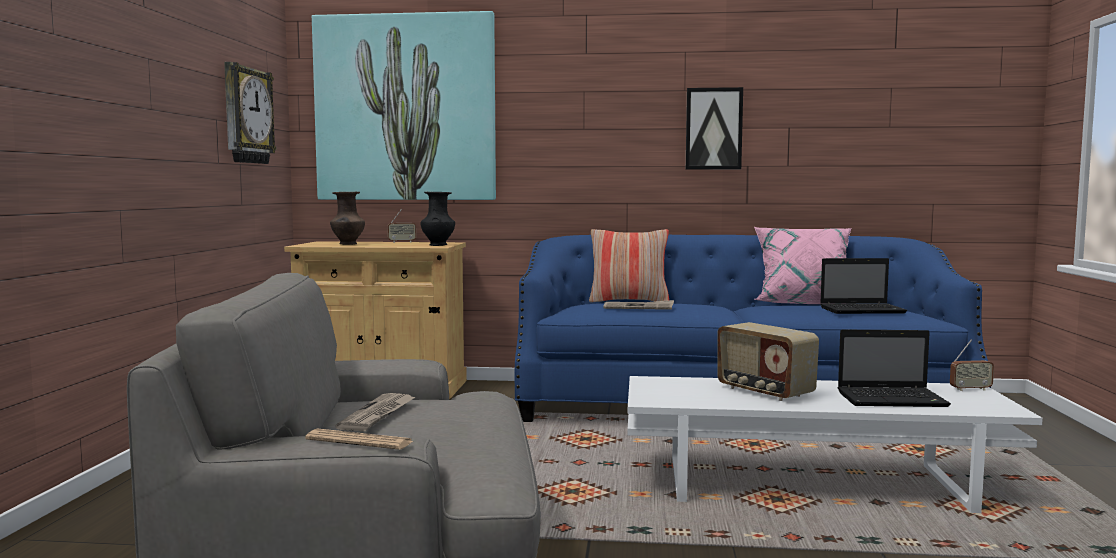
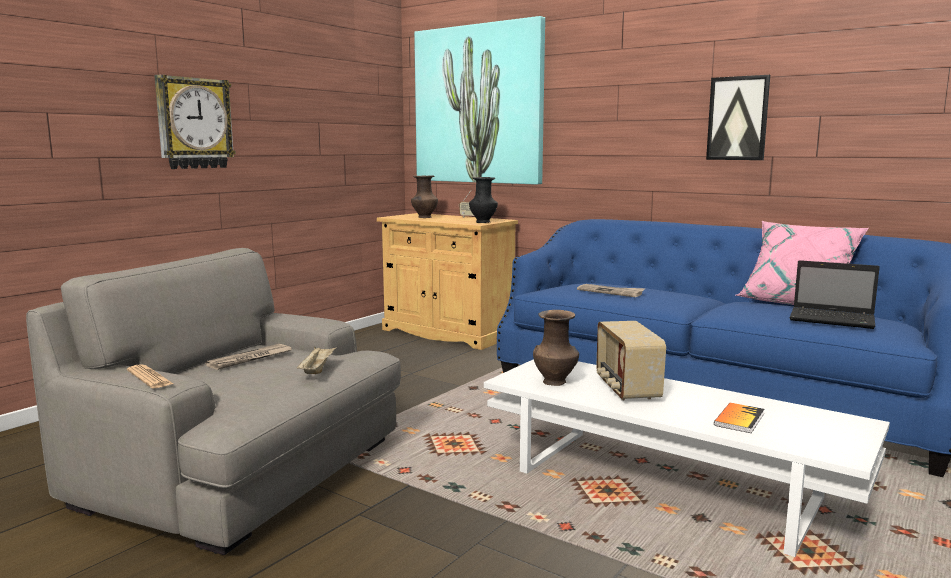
camera: 30 degrees right, 5 degrees up
(246, 115) = (350, 117): wall clock -> wall clock (194, 123)
(480, 414) = (317, 370): none -> beige tray
(629, 301) = (629, 284): pillow -> none
(694, 396) = (555, 382): none -> brown vase
(893, 399) = (739, 419): laptop -> book
(970, 389) = (855, 425): radio -> none

